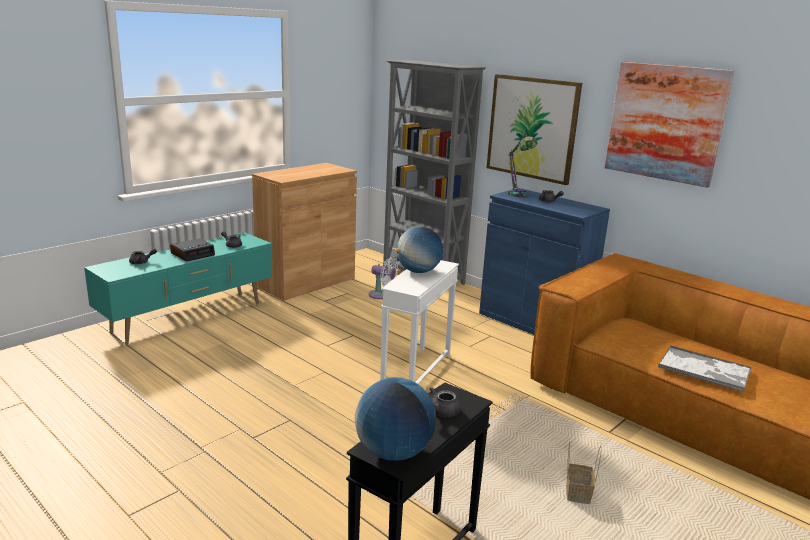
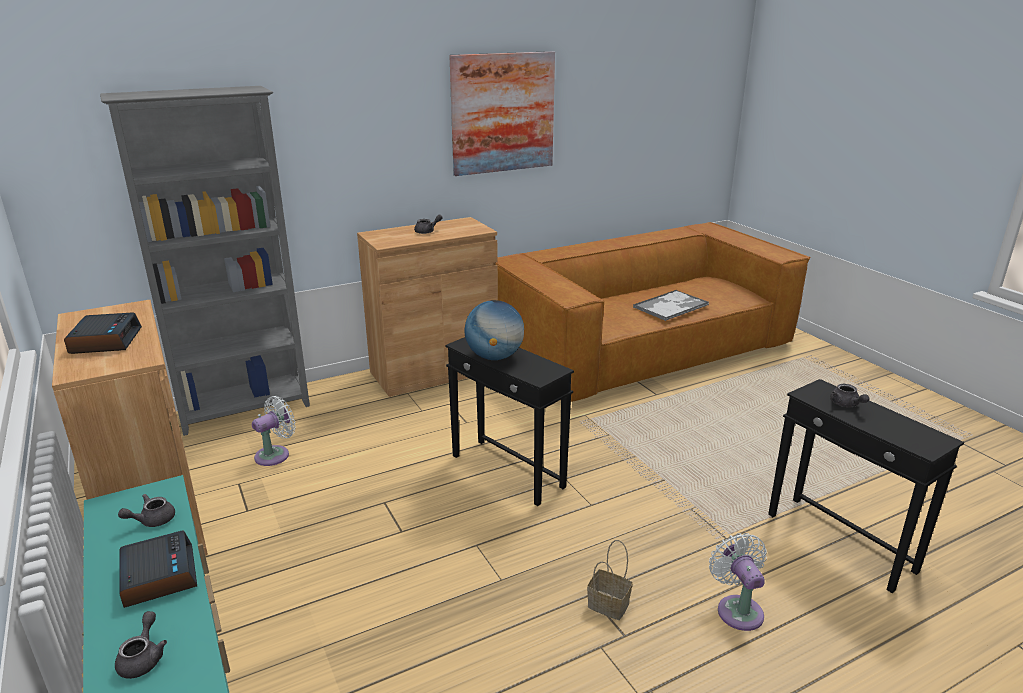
camera: 70 degrees left, 5 degrees up
(295, 490) = (737, 609): none -> white fan
(300, 172) = (105, 340): none -> alarm clock
(393, 452) = (924, 438): globe -> none
(415, 371) = (507, 471): white side table -> black side table
(518, 196) = (393, 238): table lamp -> none
(532, 128) = (352, 154): picture -> none
(533, 322) = (434, 371): blue cabinet -> brown cabinet
(577, 492) = (742, 435): basket -> basket (606, 605)

